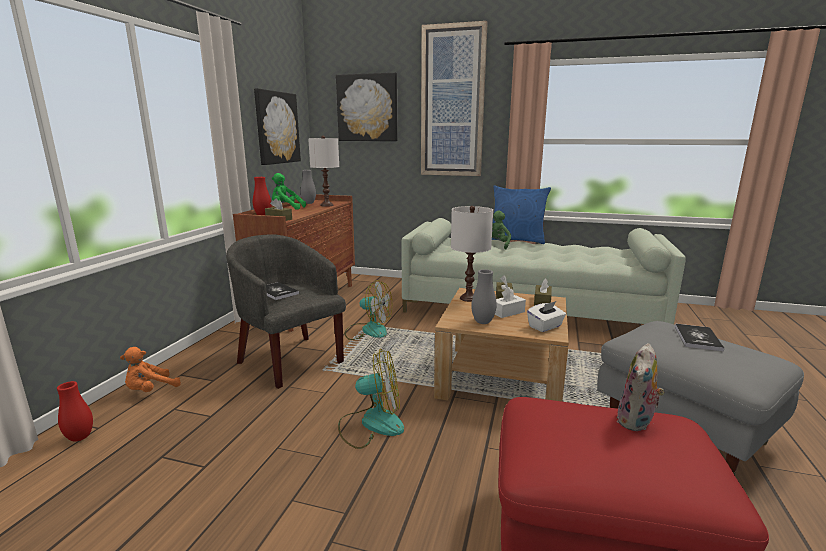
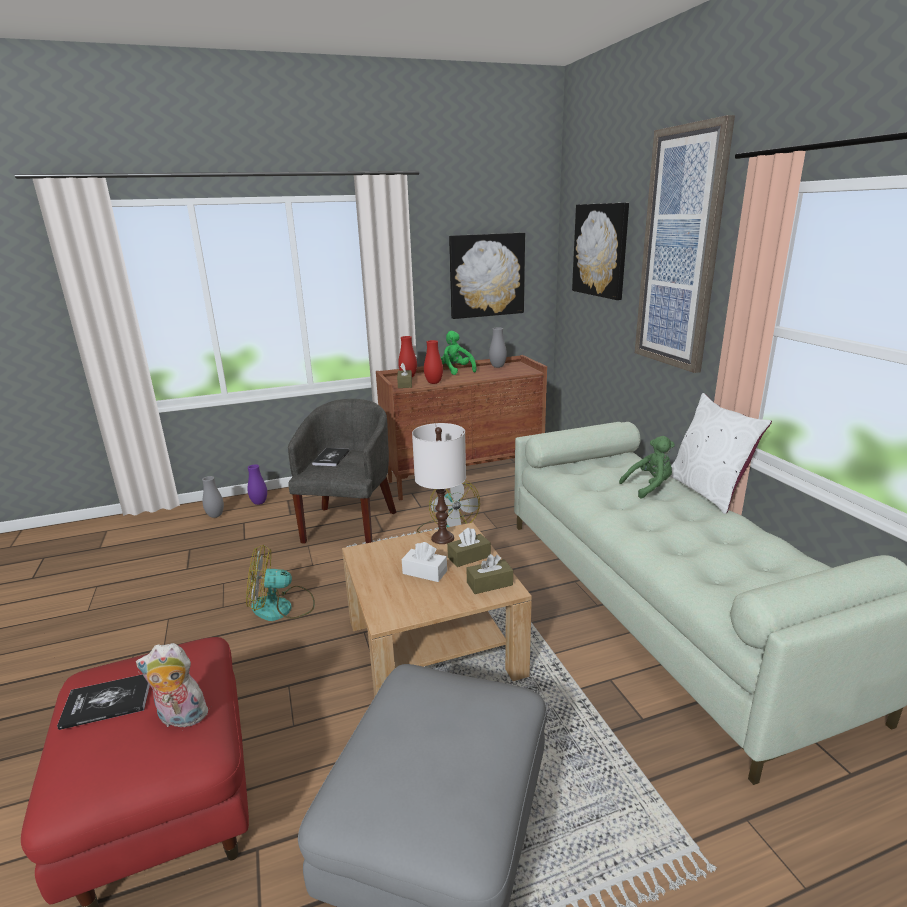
camera: 55 degrees right, 5 degrees up
(80, 437) = (193, 515): red vase -> red vase (434, 383)
(150, 390) = (259, 503): orange plush toy -> purple vase
(327, 205) = (500, 374): white table lamp -> none
(371, 424) = (282, 608): fan -> fan turned 120 degrees clockwise
(483, 322) = (378, 567): grey vase -> grey vase (215, 516)
(516, 240) = (707, 491): blue pillow -> white pillow
(545, 326) = (404, 607): white tissue box -> none
(697, 338) = (465, 738): book -> book (107, 702)

